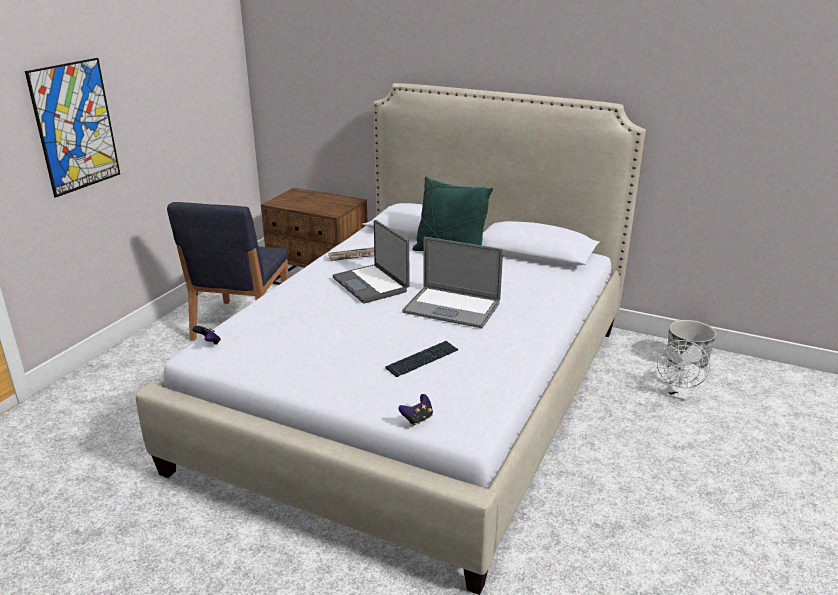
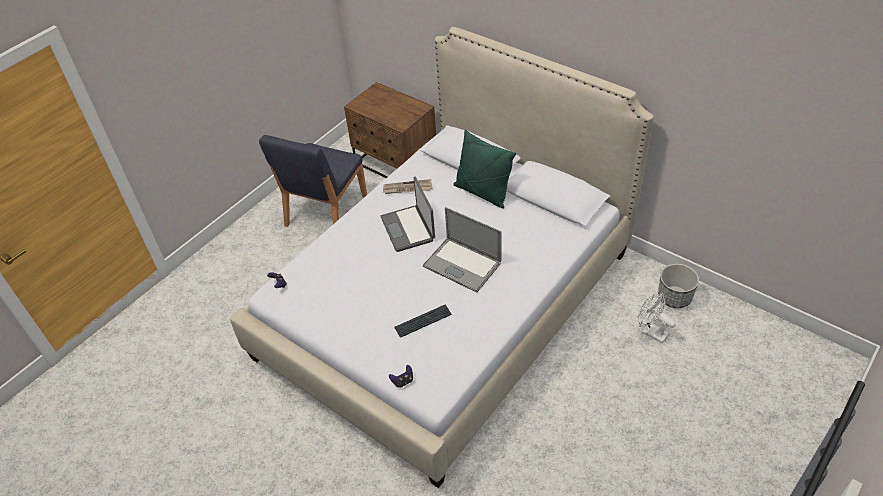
camera: 15 degrees right, 20 degrees up
(75, 126) = (185, 83): picture -> none
(678, 394) = (651, 332): white fan -> white fan turned 90 degrees clockwise

